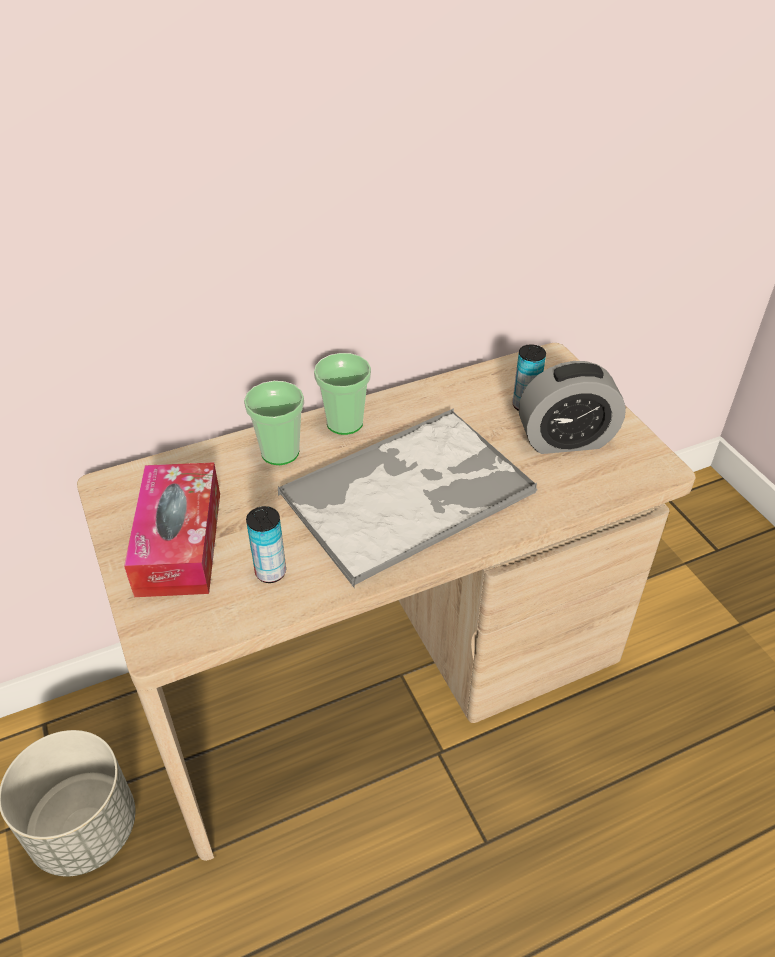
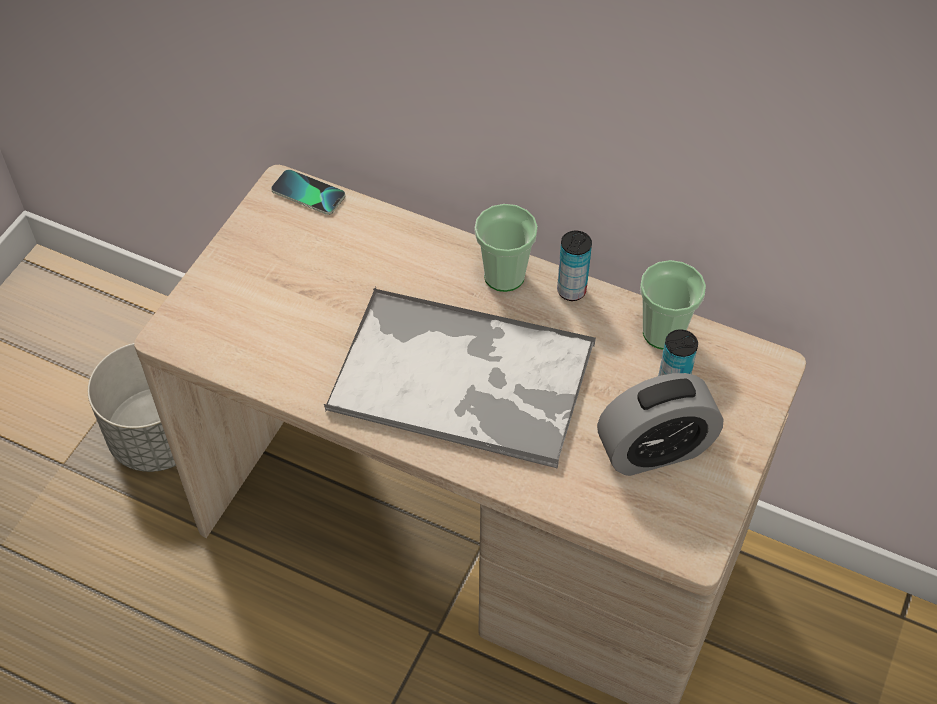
camera: 50 degrees right, 10 degrees up
(135, 475) = (308, 193): none -> phone
(179, 542) = (269, 273): tissue box -> none
(270, 572) = (292, 349): can -> can (571, 291)
(280, 452) = (423, 260): cup -> cup (663, 333)
(565, 440) = (654, 450): alarm clock -> alarm clock turned 60 degrees counterclockwise

